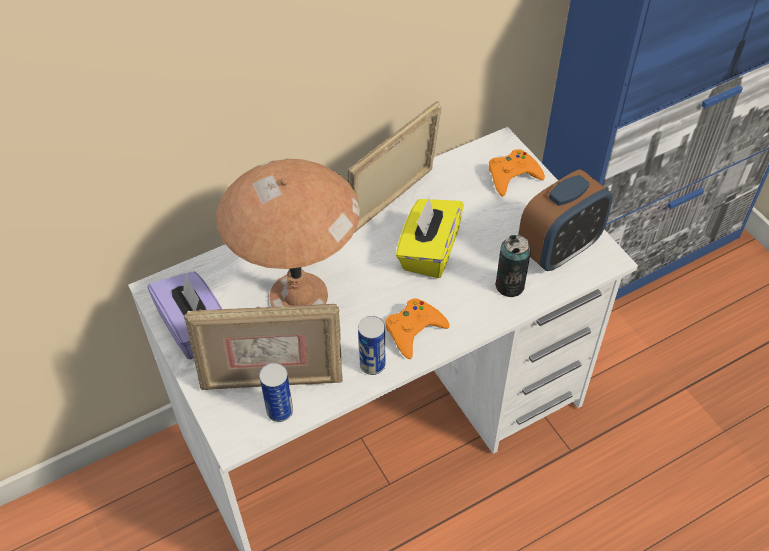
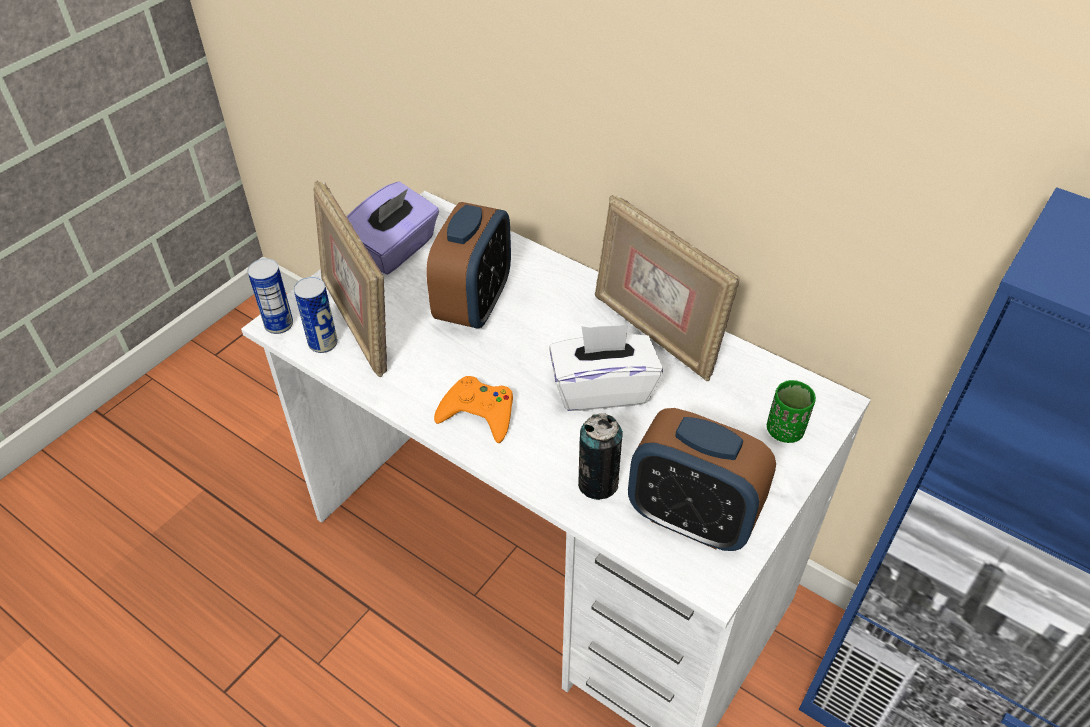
camera: 65 degrees right, 5 degrees down
(297, 296) = (474, 304): brown table lamp -> alarm clock
(372, 365) = (413, 394): can -> can (279, 324)
(392, 203) = (655, 333): picture frame -> picture frame turned 150 degrees counterclockwise
(428, 252) = (602, 389): yellow tissue box -> white tissue box
(512, 176) = (785, 430): orange game controller -> green cup

